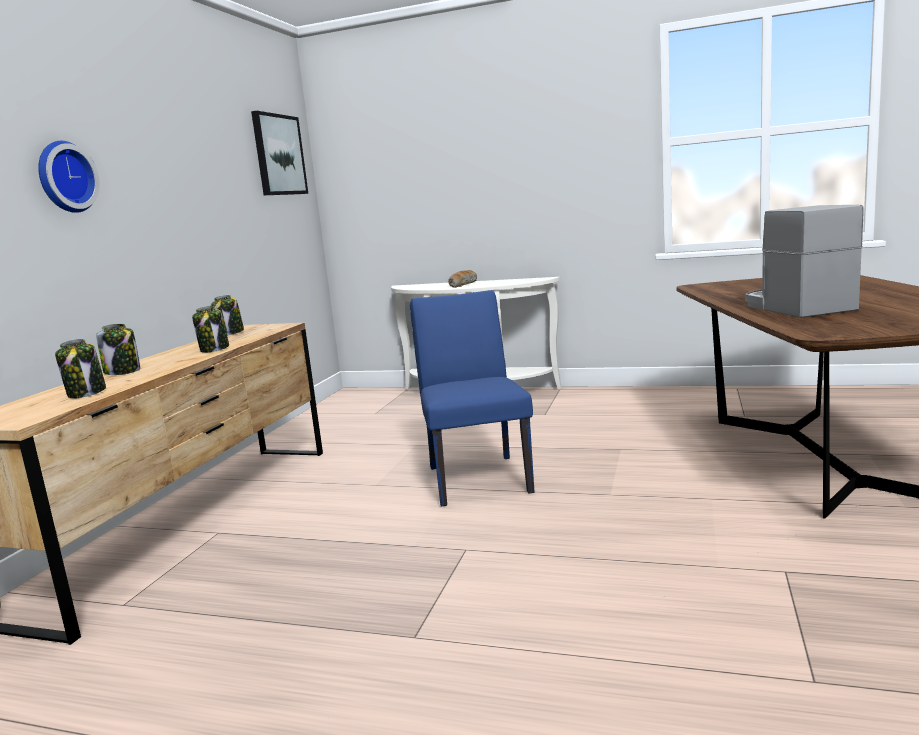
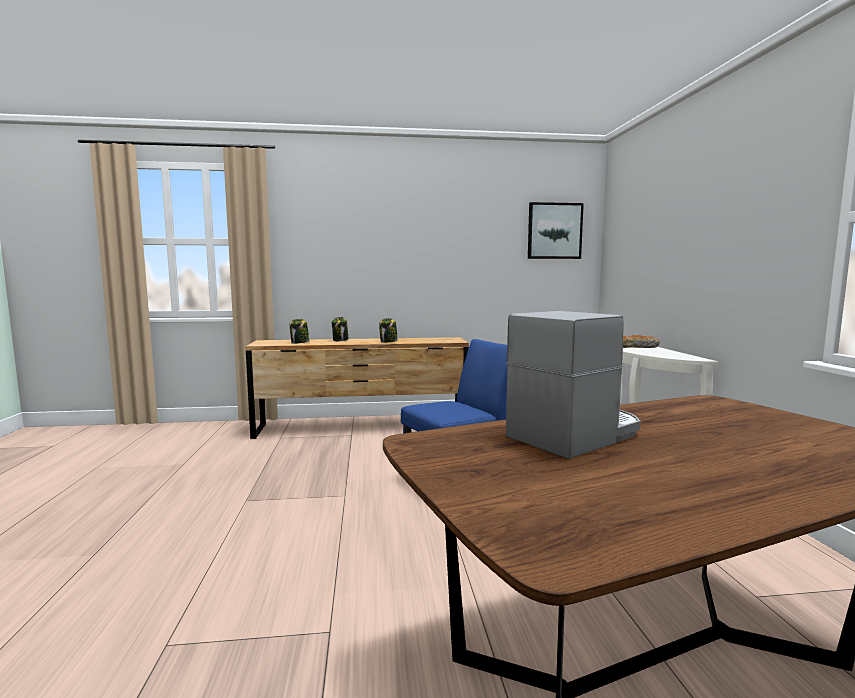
camera: 65 degrees right, 5 degrees down
(64, 177) = (362, 246): wall clock -> none
(230, 333) = (432, 338): jar -> none

